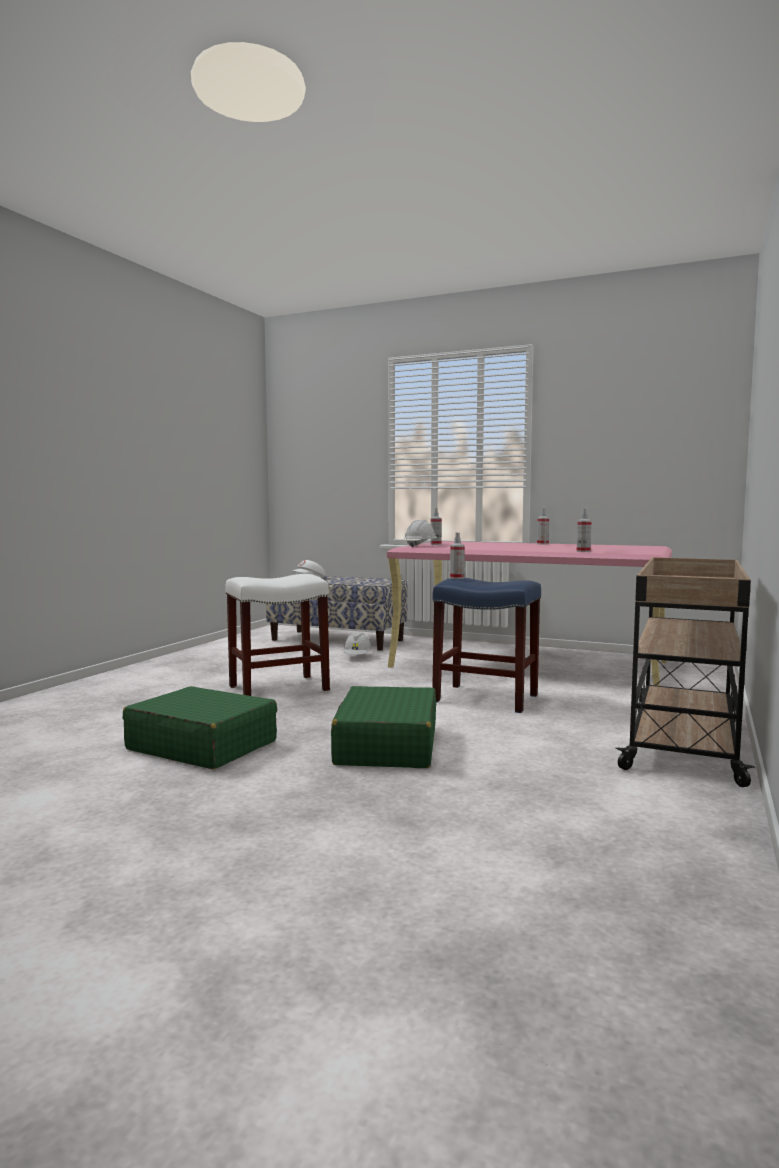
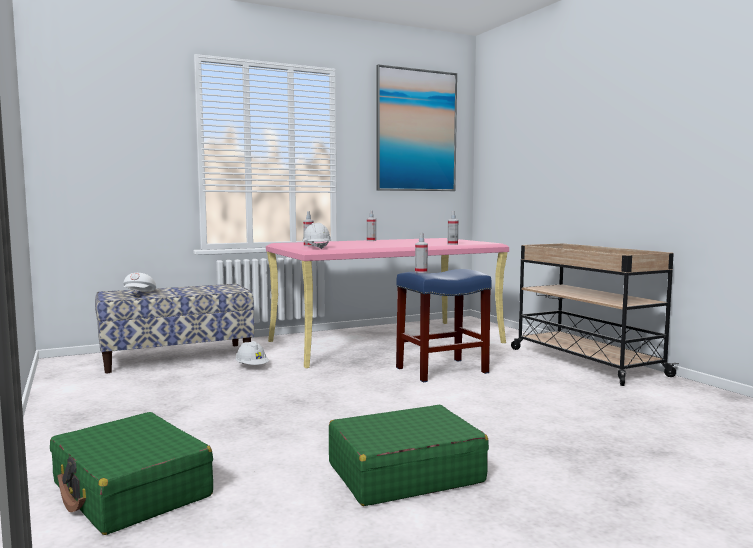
camera: 50 degrees left, 0 degrees up
(279, 688) = (285, 409): white stool -> none
(386, 745) = (503, 418): green suitcase -> green suitcase (131, 490)
(645, 404) = (416, 131): none -> picture

